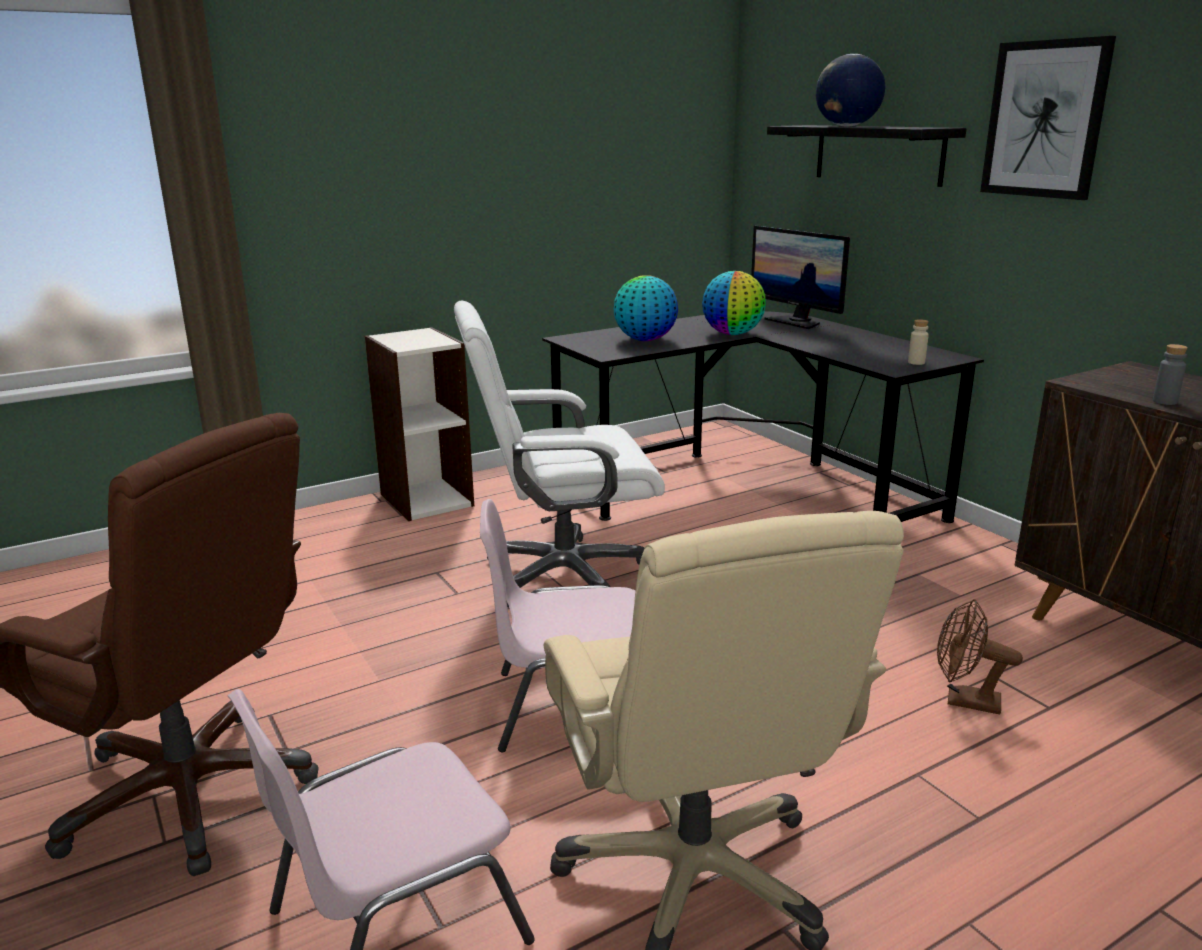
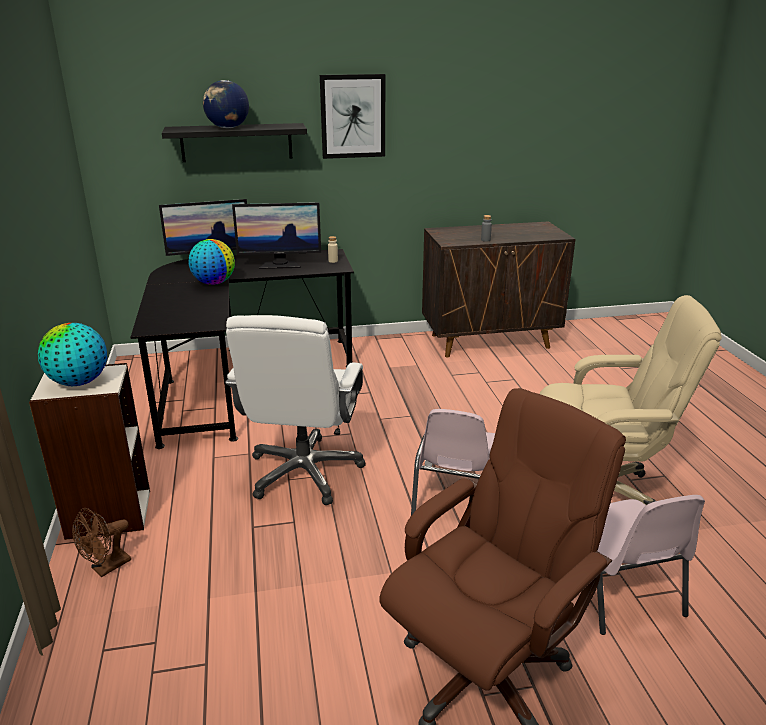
camera: 70 degrees left, 5 degrees up
(645, 340) = (191, 307): globe -> globe (78, 382)
(848, 345) = (280, 265): none -> monitor
(964, 701) = (501, 394): brown fan -> brown fan (106, 568)

